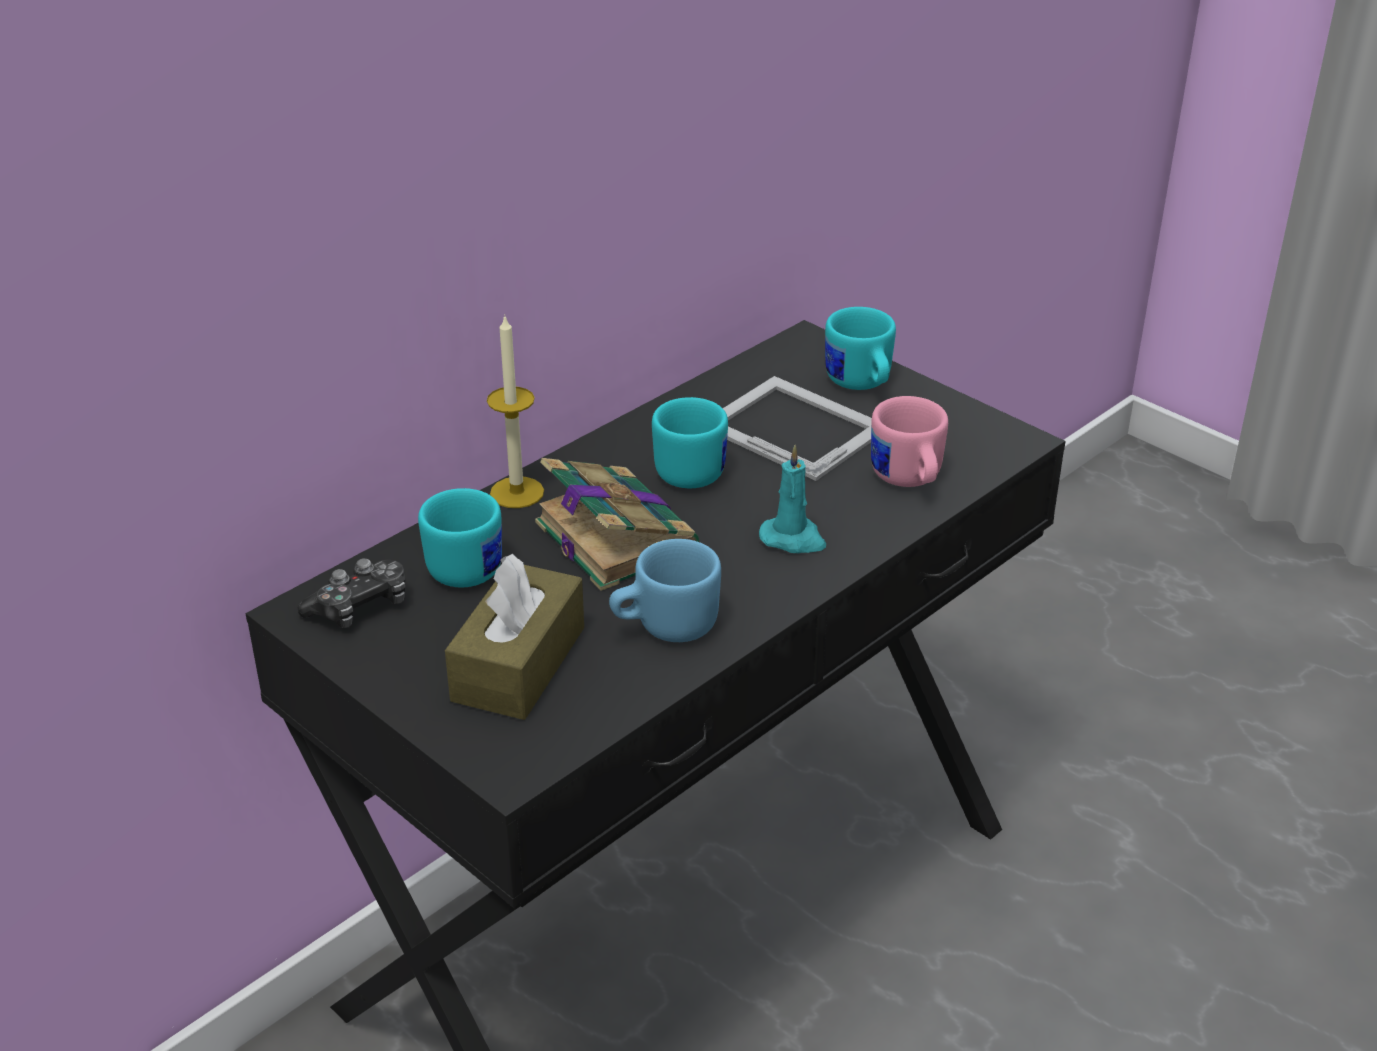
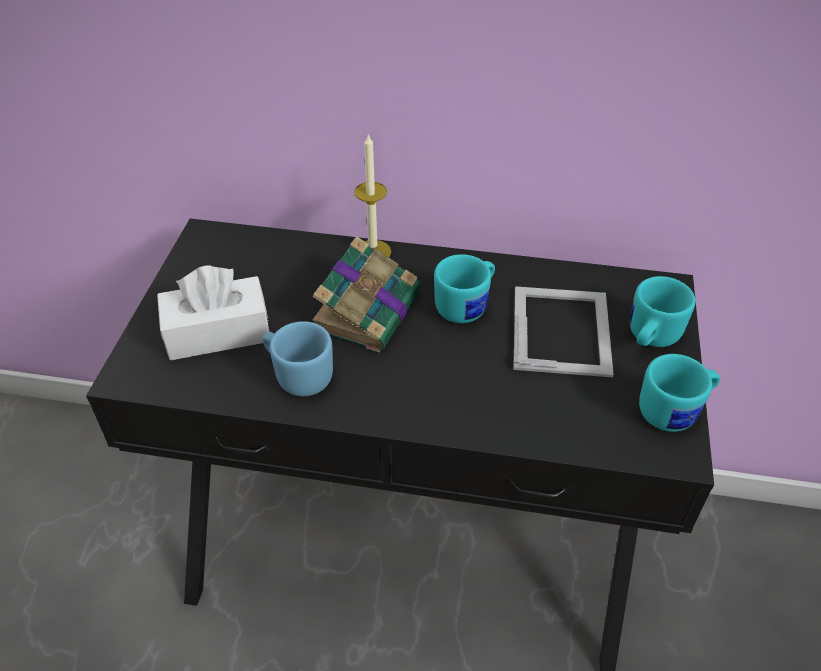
camera: 55 degrees right, 10 degrees up
(360, 607) = (222, 251): game controller -> none
(470, 563) = (292, 269): turquoise mug -> turquoise mug (675, 411)
(518, 664) = (218, 333): brown tissue box -> white tissue box
(793, 539) = (439, 390): turquoise candle -> none
(908, 480) = (563, 416): pink mug -> none

